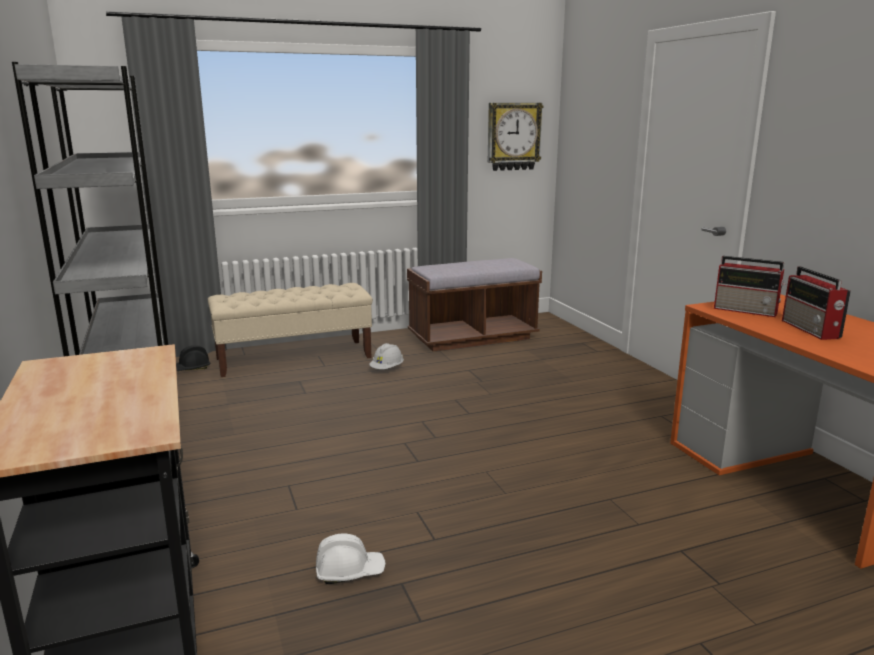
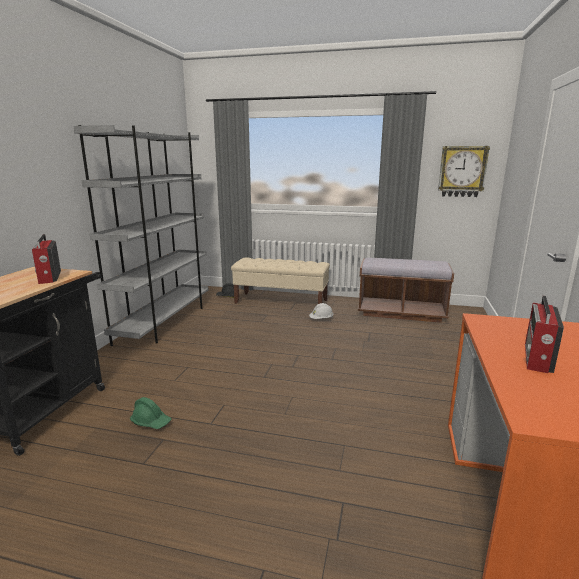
camera: 35 degrees right, 0 degrees up
(350, 571) = (151, 422): white hard hat -> green hard hat
(747, 310) = (509, 329): radio -> radio (49, 277)

